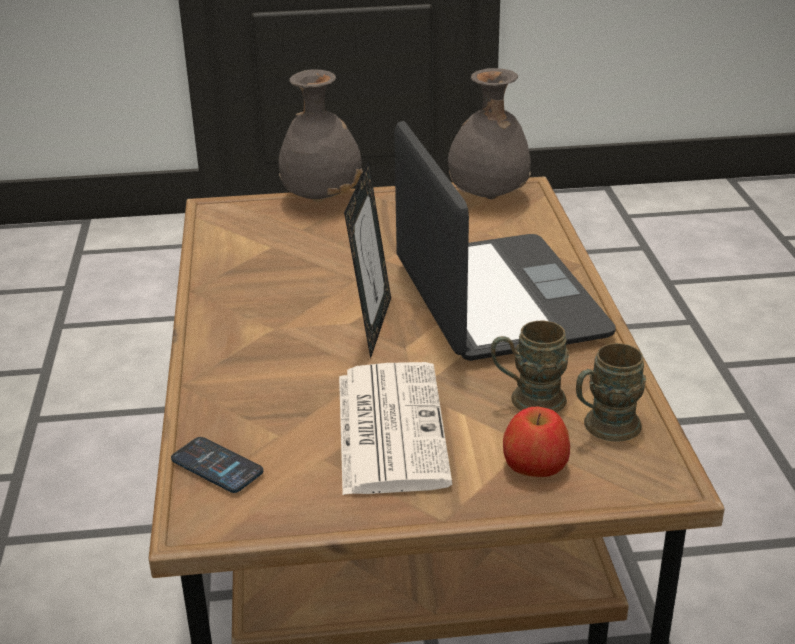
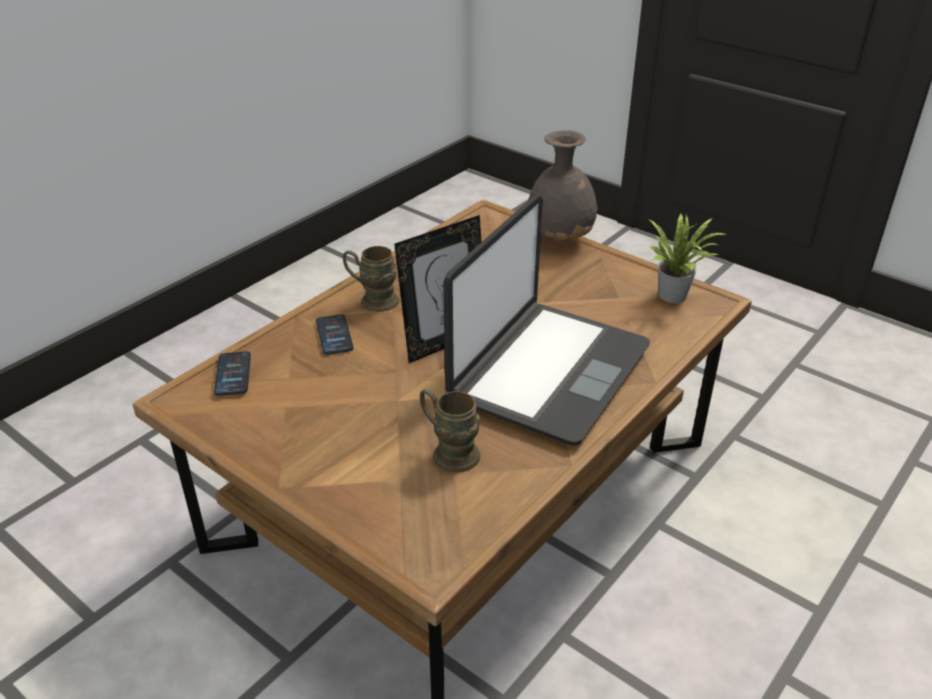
camera: 45 degrees right, 5 degrees up
(255, 377) = (334, 335): none -> phone
(389, 427) = (346, 412): newspaper -> none
(488, 198) = (676, 295): grey vase -> potted plant
(534, 465) = (379, 494): apple -> none
(603, 428) = (460, 503): brown mug -> brown mug (372, 300)

